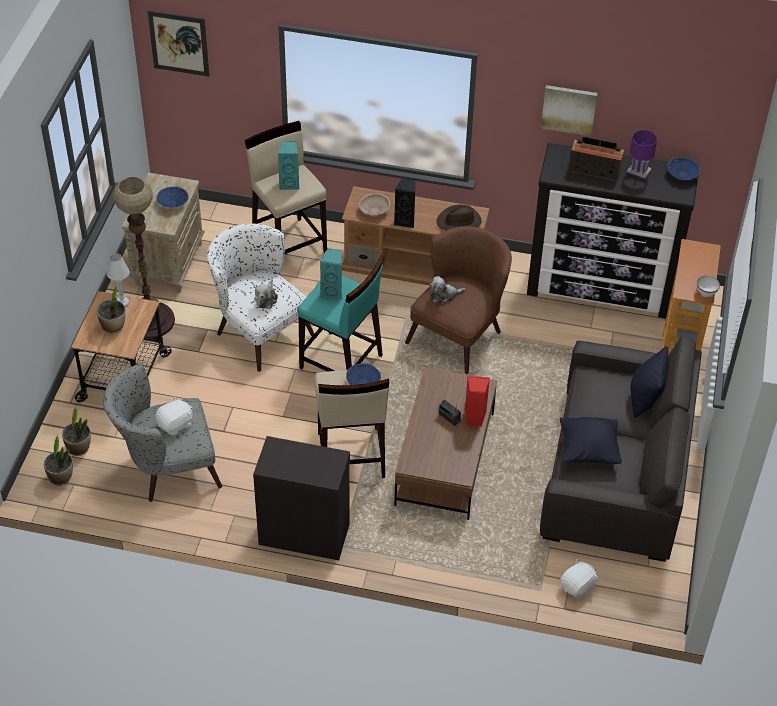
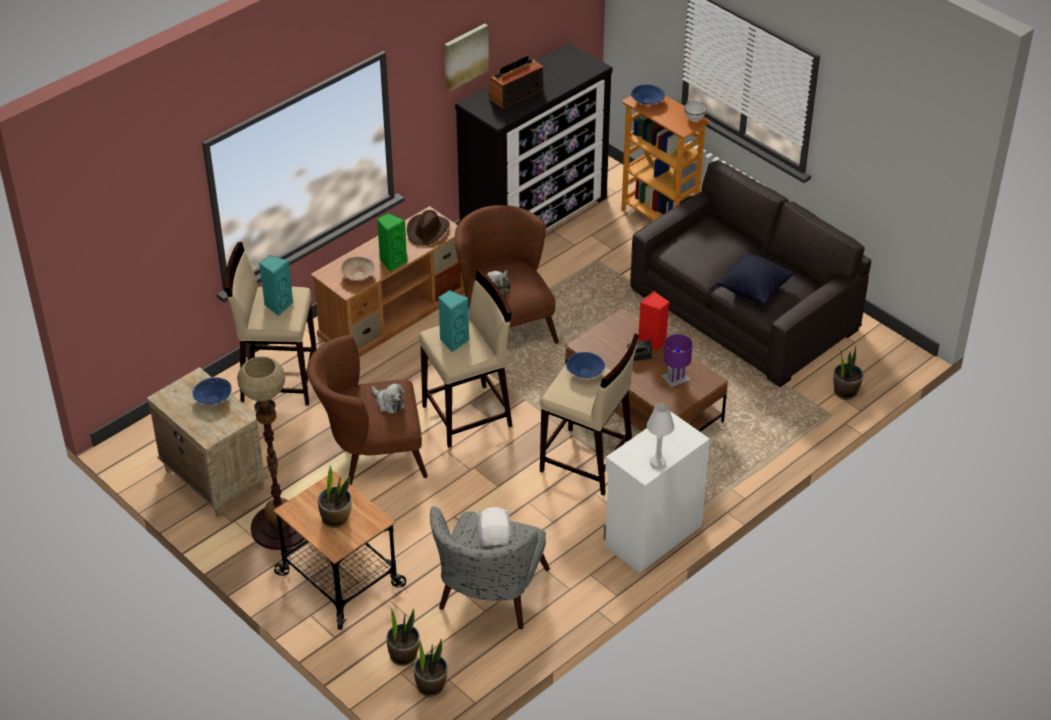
camera: 55 degrees left, 5 degrees down
(122, 303) = (309, 498): white table lamp -> white table lamp (658, 463)
(179, 43) = (105, 237): picture -> none
(258, 329) = (370, 453): white armchair -> brown armchair
(304, 533) = (651, 535): black cabinet -> white cabinet
(341, 362) = (468, 416): turquoise stool -> beige stool
(405, 220) = (392, 262): black speaker -> green speaker
(578, 587) = (845, 392): white plush toy -> potted plant
(638, 172) = (543, 74): purple table lamp -> purple table lamp (676, 380)
(645, 398) = (725, 232): black pillow -> none
(682, 175) = (571, 55): blue bowl -> blue bowl (647, 102)

